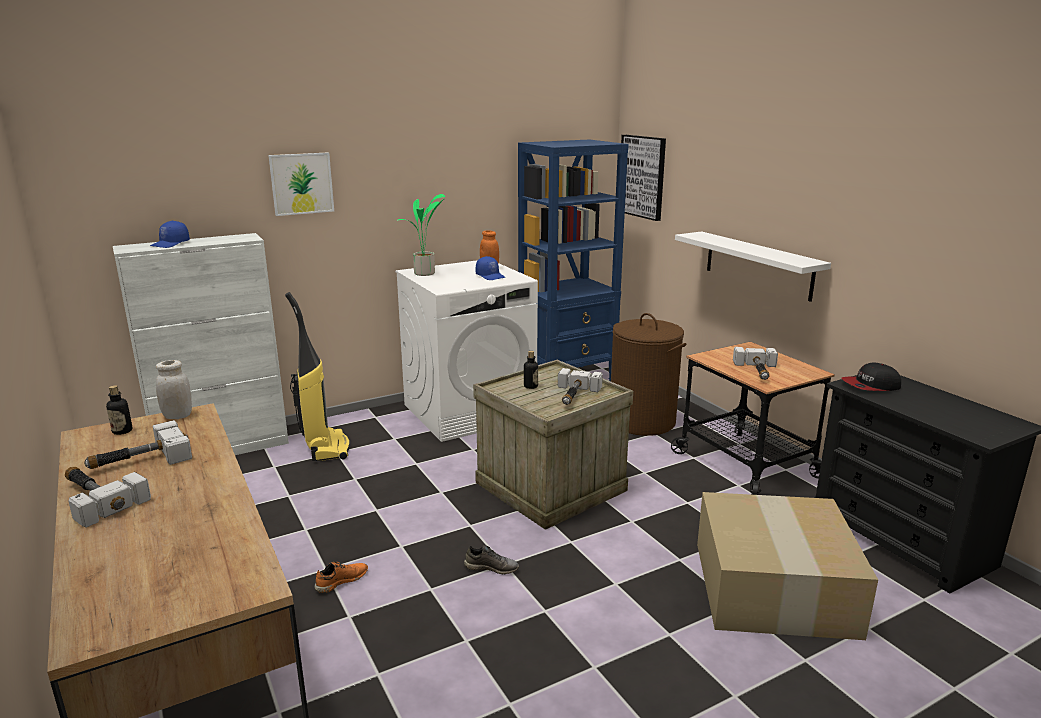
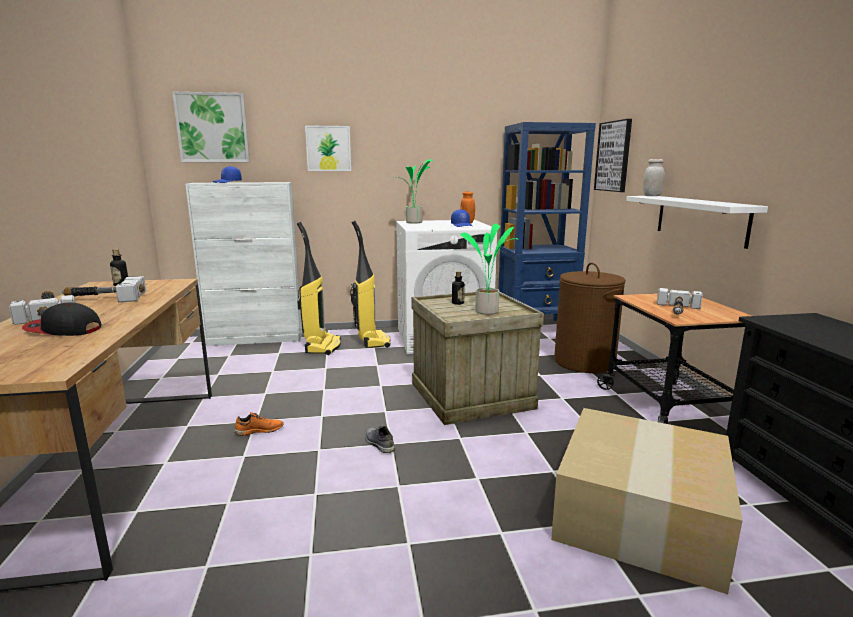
camera: 20 degrees right, 5 degrees down
(134, 166) = (212, 128): none -> picture
(178, 416) = (165, 281): white jar -> white jar (651, 196)
(385, 429) = (372, 341): none -> vacuum cleaner
(492, 567) = (379, 444): grey shoe -> grey shoe turned 150 degrees counterclockwise
(574, 396) = (488, 312): hammer -> potted plant
(871, 386) = (791, 323): cap -> cap (63, 329)

